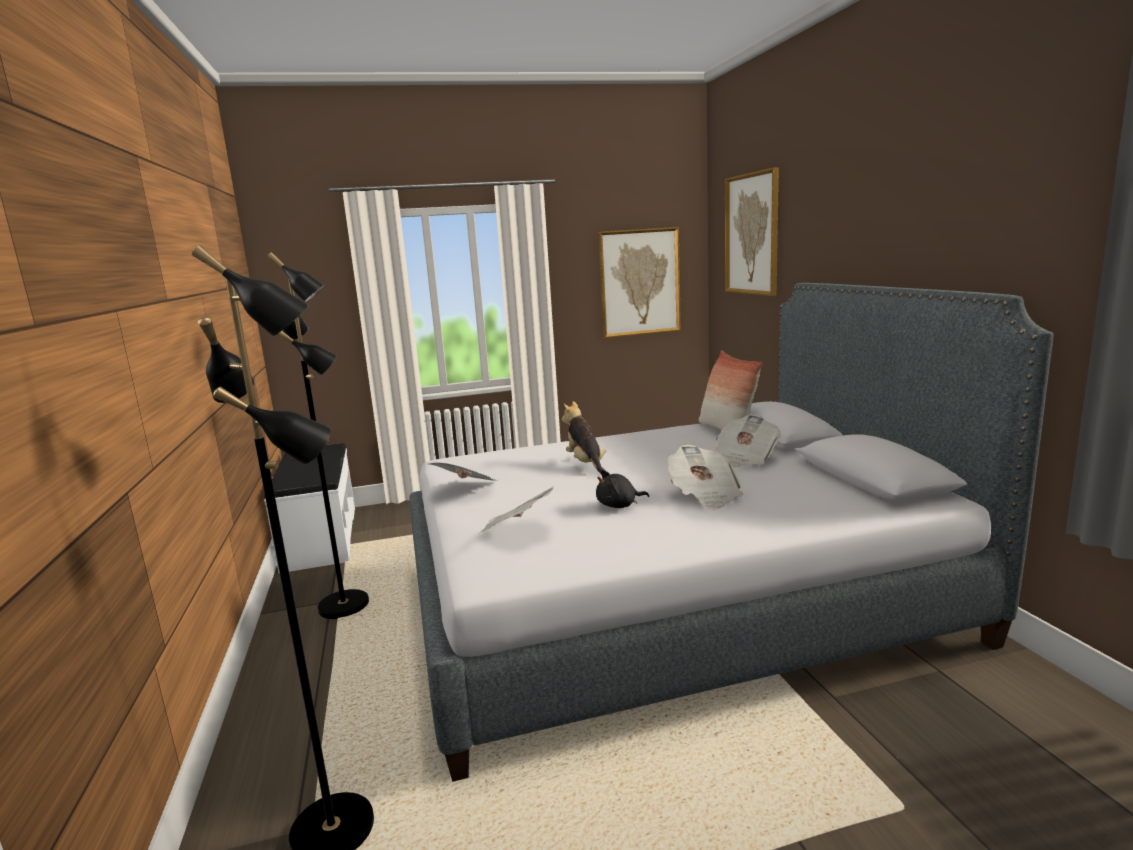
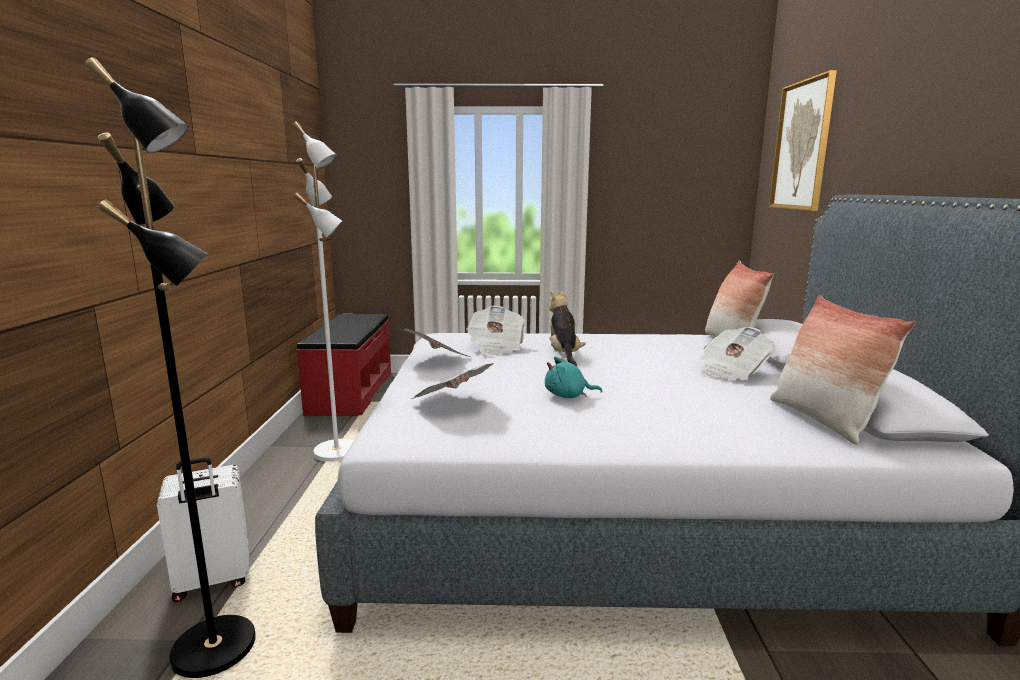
camera: 15 degrees right, 0 degrees up
(287, 769) = (212, 582): none -> white suitcase
(319, 538) = (350, 392): white bench -> red bench
(346, 605) = (338, 452): black floor lamp -> white floor lamp
(619, 505) = (568, 396): black plush toy -> turquoise plush toy
(639, 282) = (681, 193): picture -> none
(704, 496) = (662, 400): newspaper -> newspaper (496, 347)
(841, 491) = (822, 420): none -> pillow

